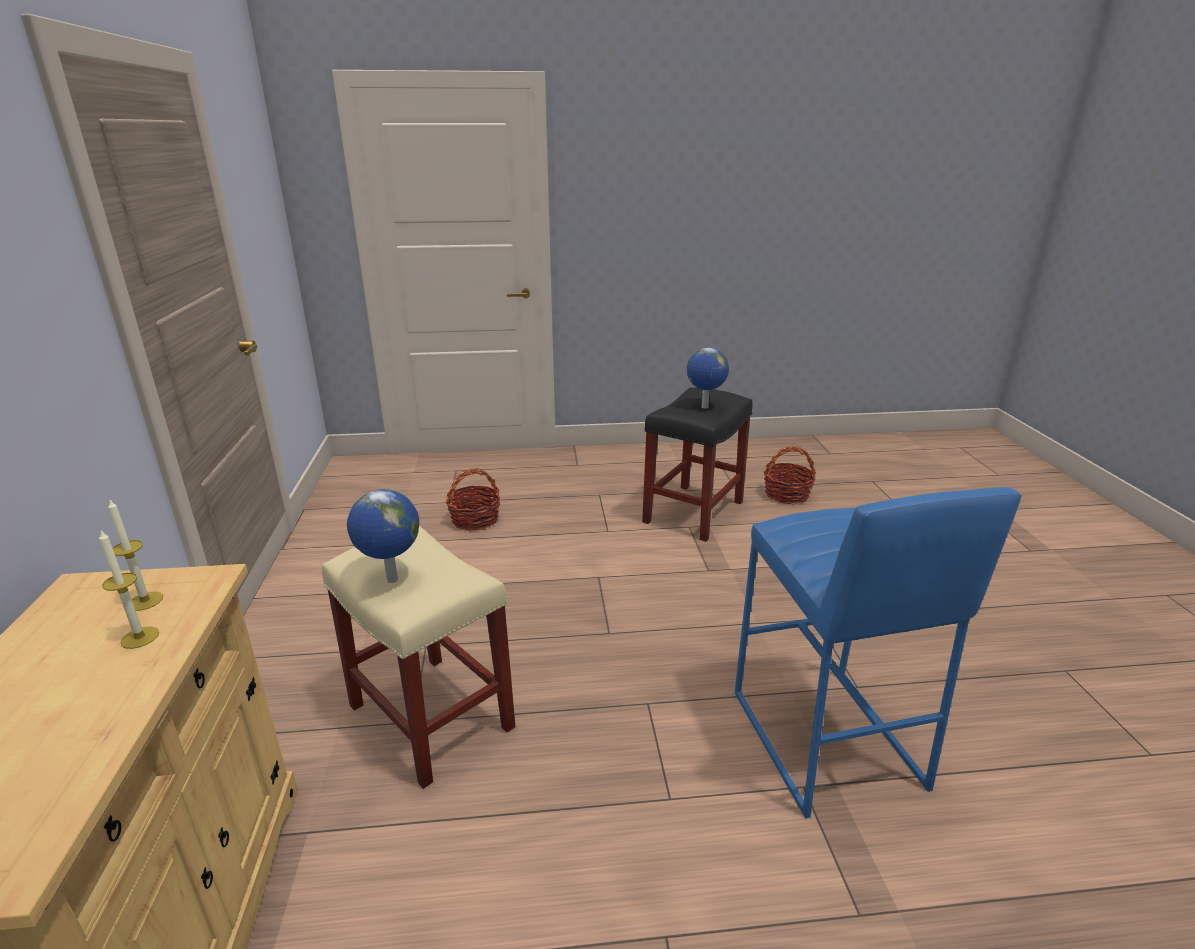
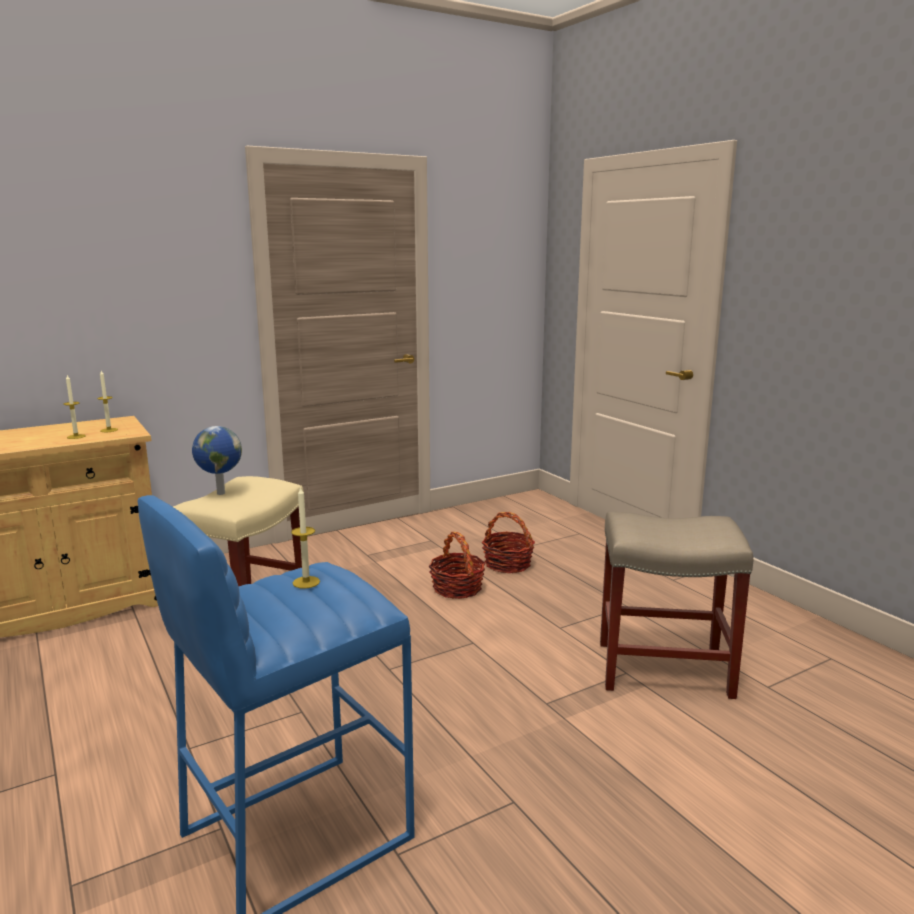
camera: 65 degrees right, 10 degrees down
(693, 513) = (661, 669): black stool -> beige stool
(704, 407) = (668, 529): globe -> none
(787, 494) = (812, 733): basket -> basket (457, 588)
(837, 528) = (306, 582): none -> candle

